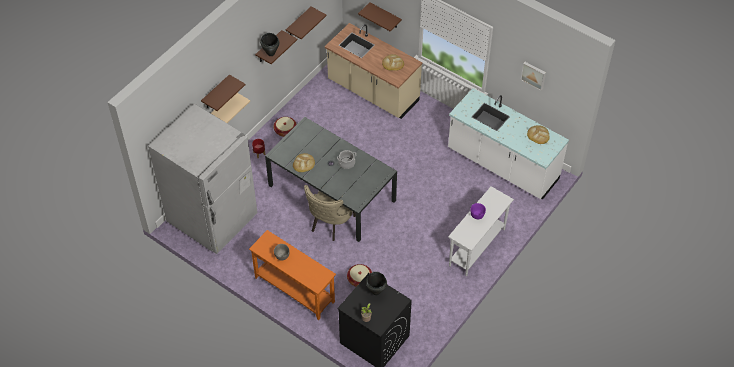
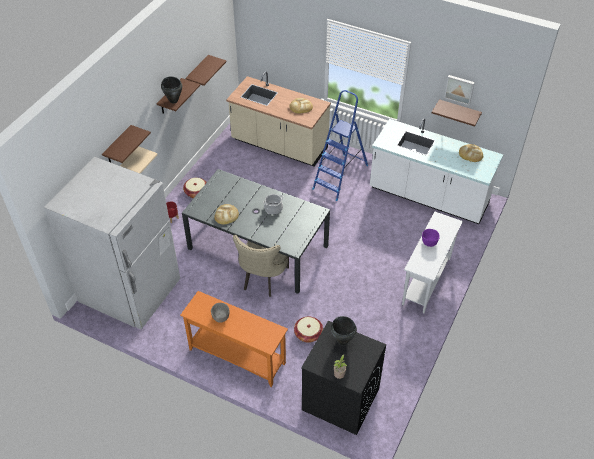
camera: 10 degrees left, 5 degrees down
(385, 16) = (285, 60): brown shelf -> brown shelf (459, 112)
(423, 133) = (340, 177): none -> blue step ladder

